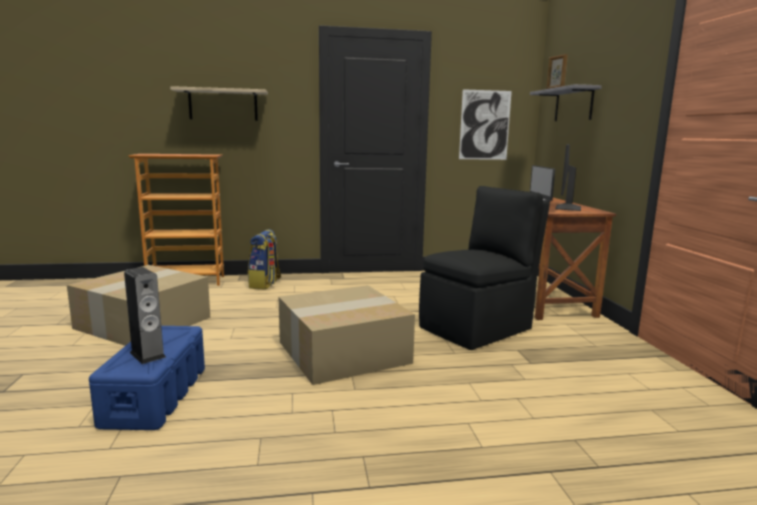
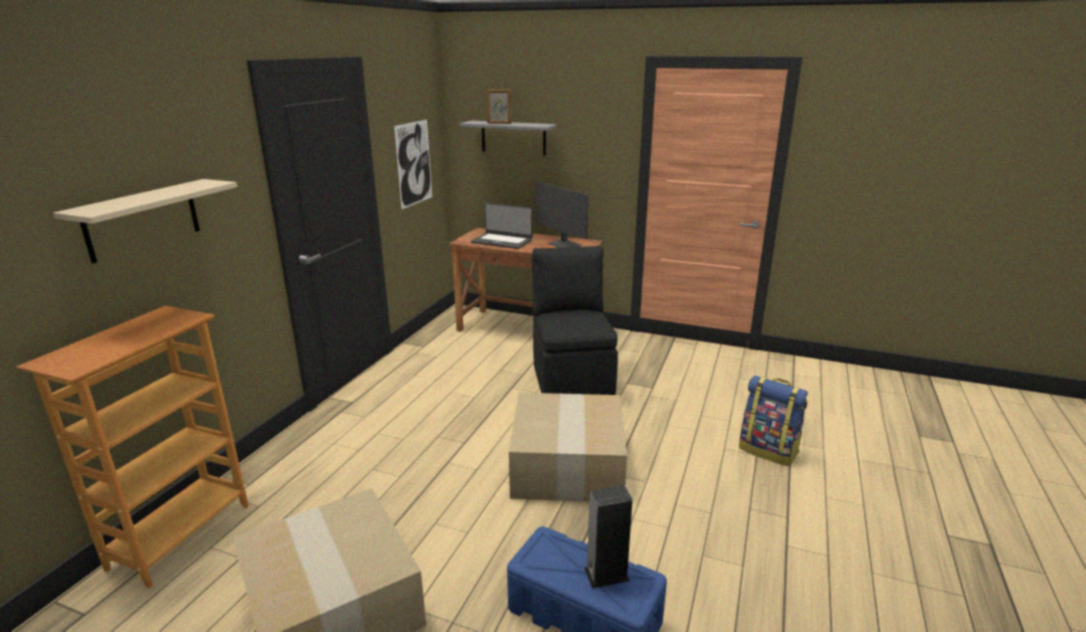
camera: 60 degrees left, 10 degrees up
(265, 284) = (298, 464): backpack -> backpack (768, 450)

